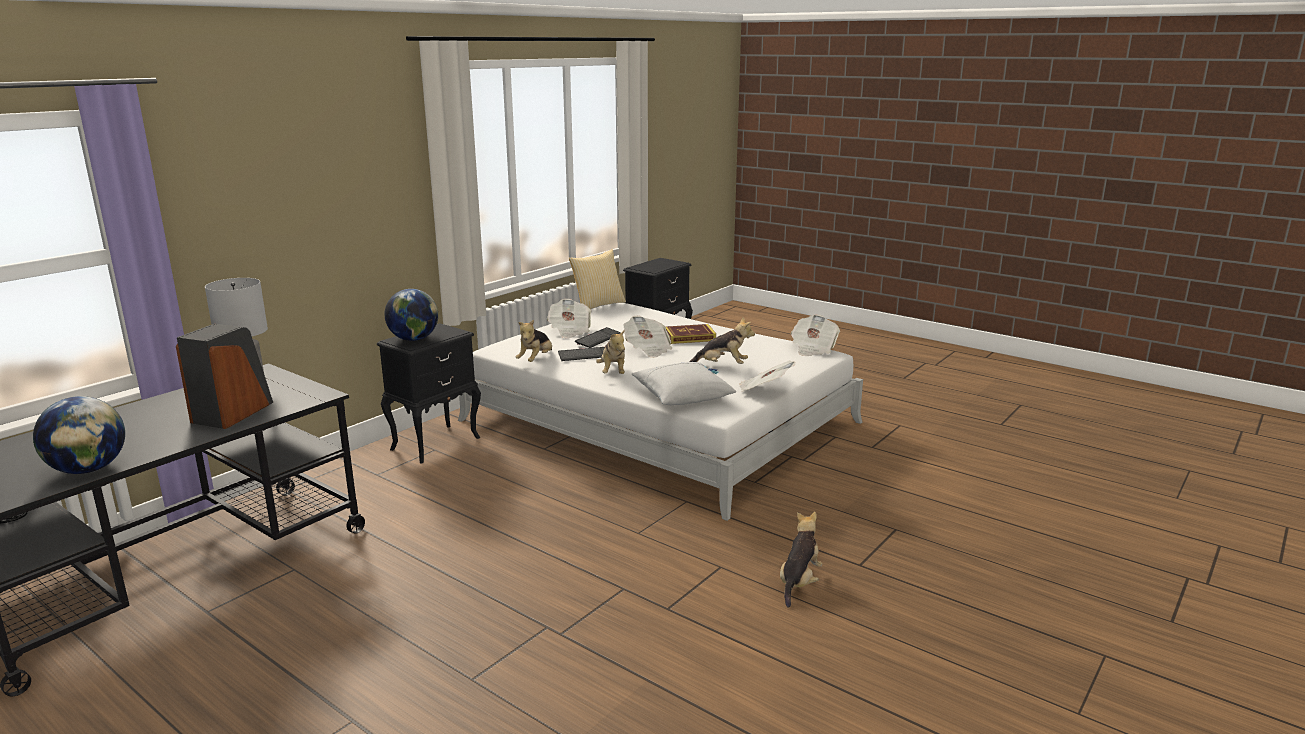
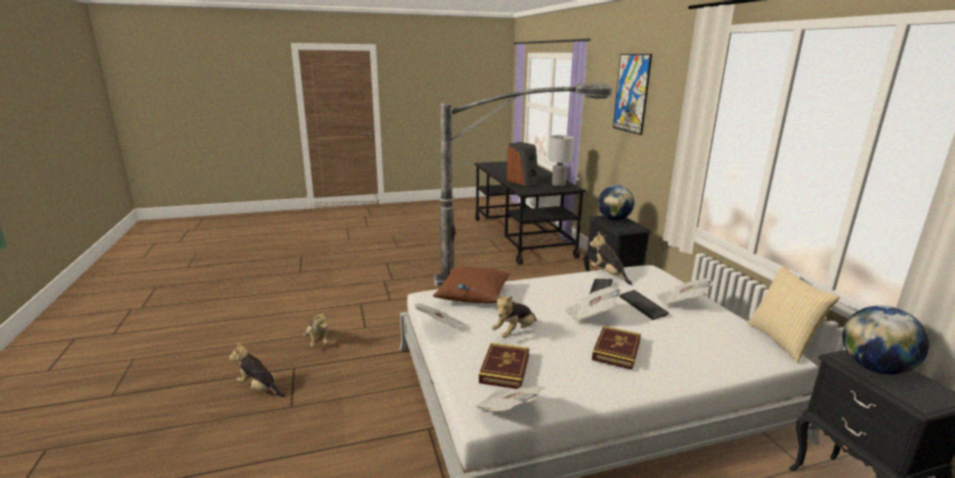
camera: 125 degrees right, 0 degrees up
(88, 469) = (494, 170): globe -> globe (874, 368)
(289, 167) = (631, 93): none -> picture
(430, 517) = (514, 278): none -> floor lamp
(613, 372) = (550, 288): plush toy -> plush toy (259, 388)
(682, 397) = (473, 296): grey pillow -> brown pillow
(773, 359) = (504, 369): none -> book

